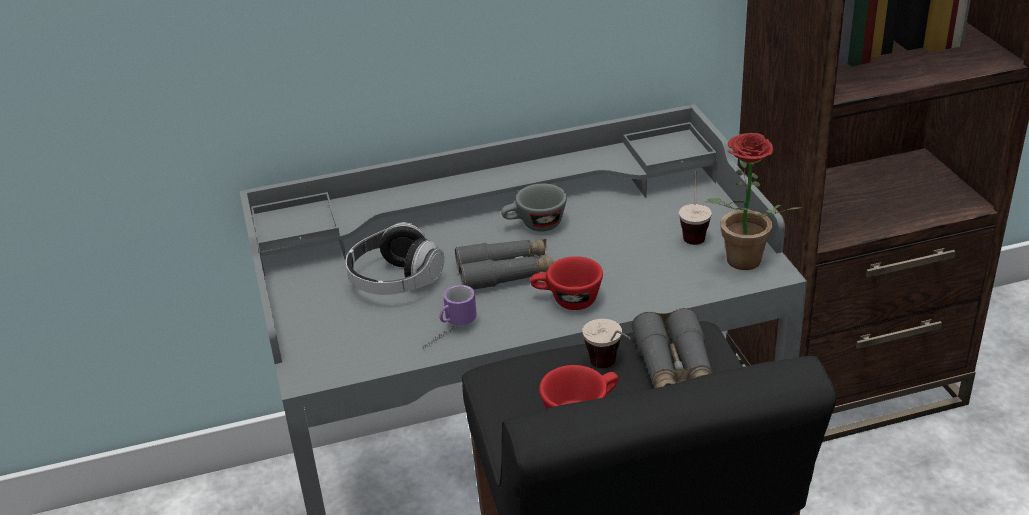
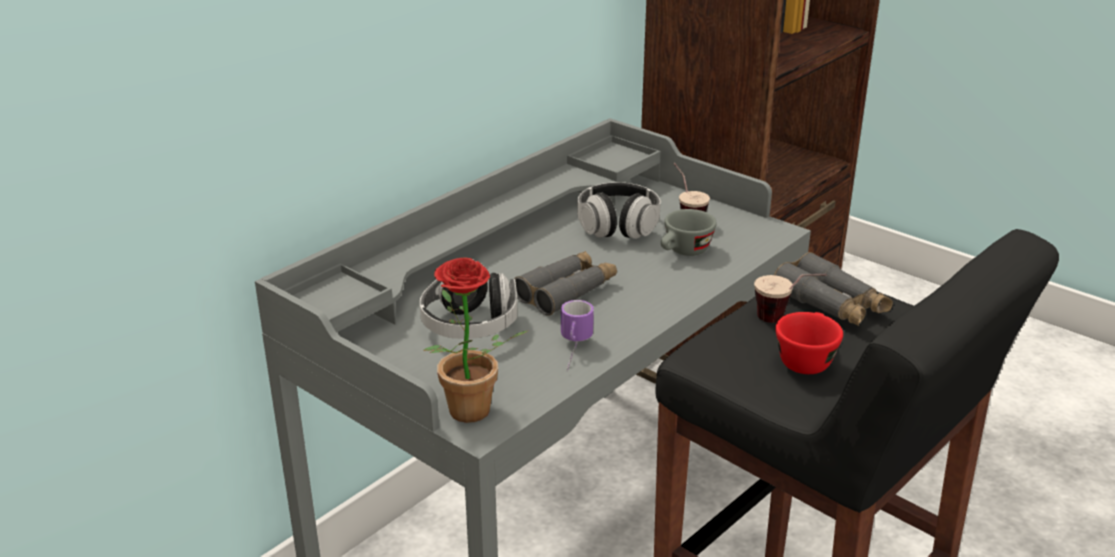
camera: 35 degrees left, 5 degrees down
(535, 225) = (547, 249): grey cup -> grey cup (684, 252)
(567, 300) = (646, 296): red cup -> none
(622, 220) = (618, 226): none -> headphones
(740, 264) = (749, 232): potted plant -> potted plant (469, 416)

